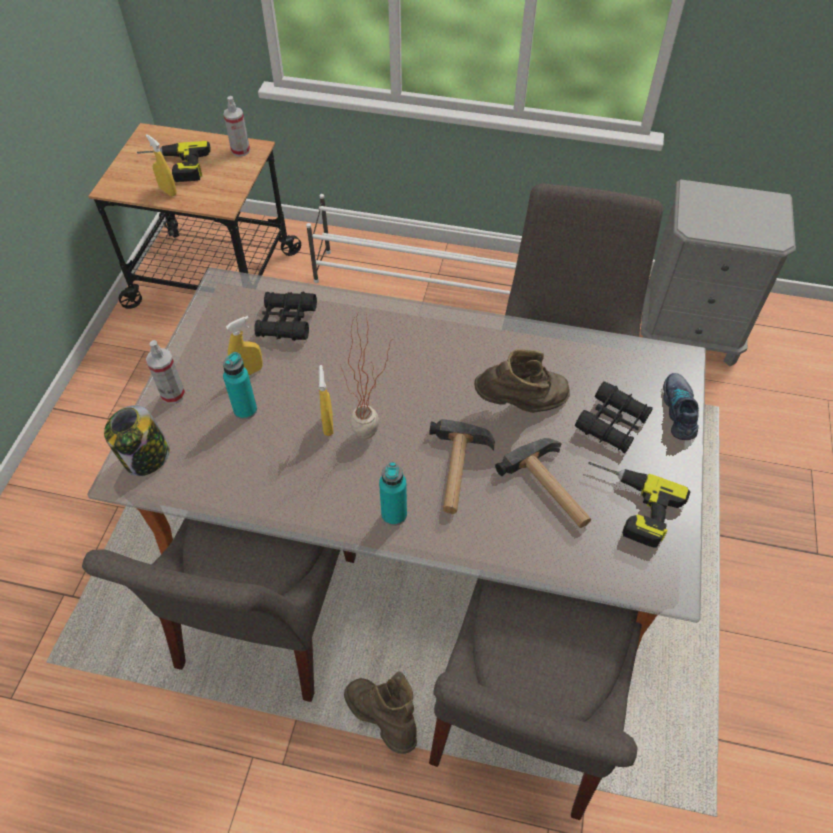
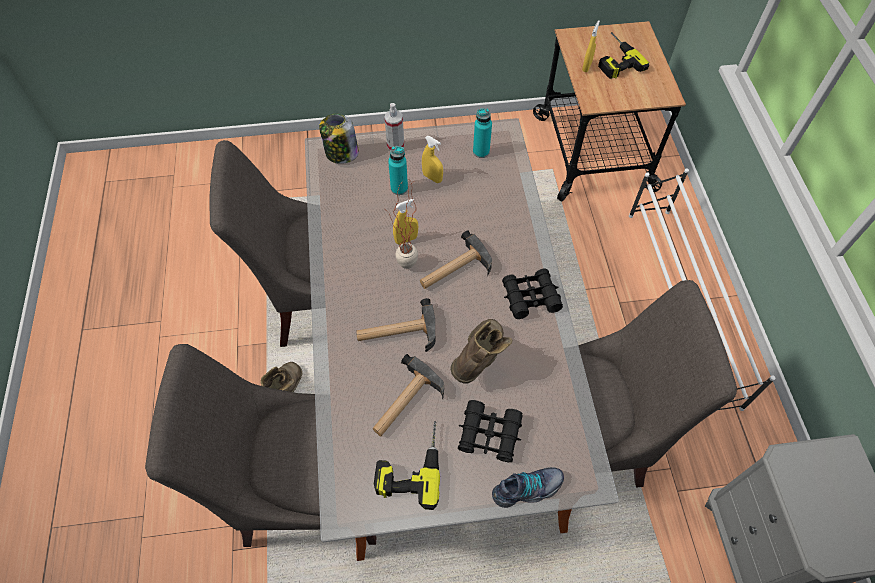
camera: 70 degrees right, 5 degrees up
(240, 150) = (659, 88): spray bottle -> none
(286, 322) = (488, 181): black binoculars -> black binoculars (530, 297)
(394, 391) = (454, 269): none -> hammer
(394, 514) = (345, 304): turquoise bottle -> turquoise bottle (481, 152)
(521, 404) = (479, 360): brown boot -> brown boot turned 120 degrees counterclockwise

